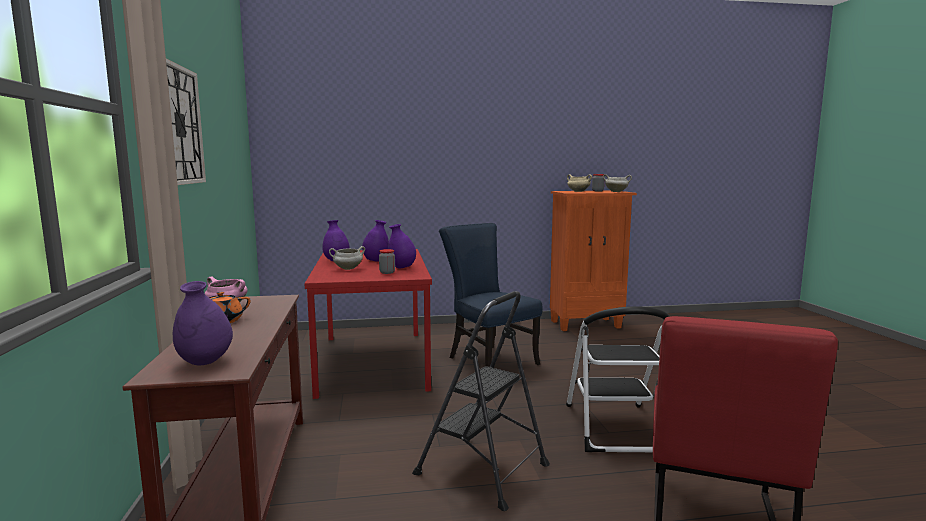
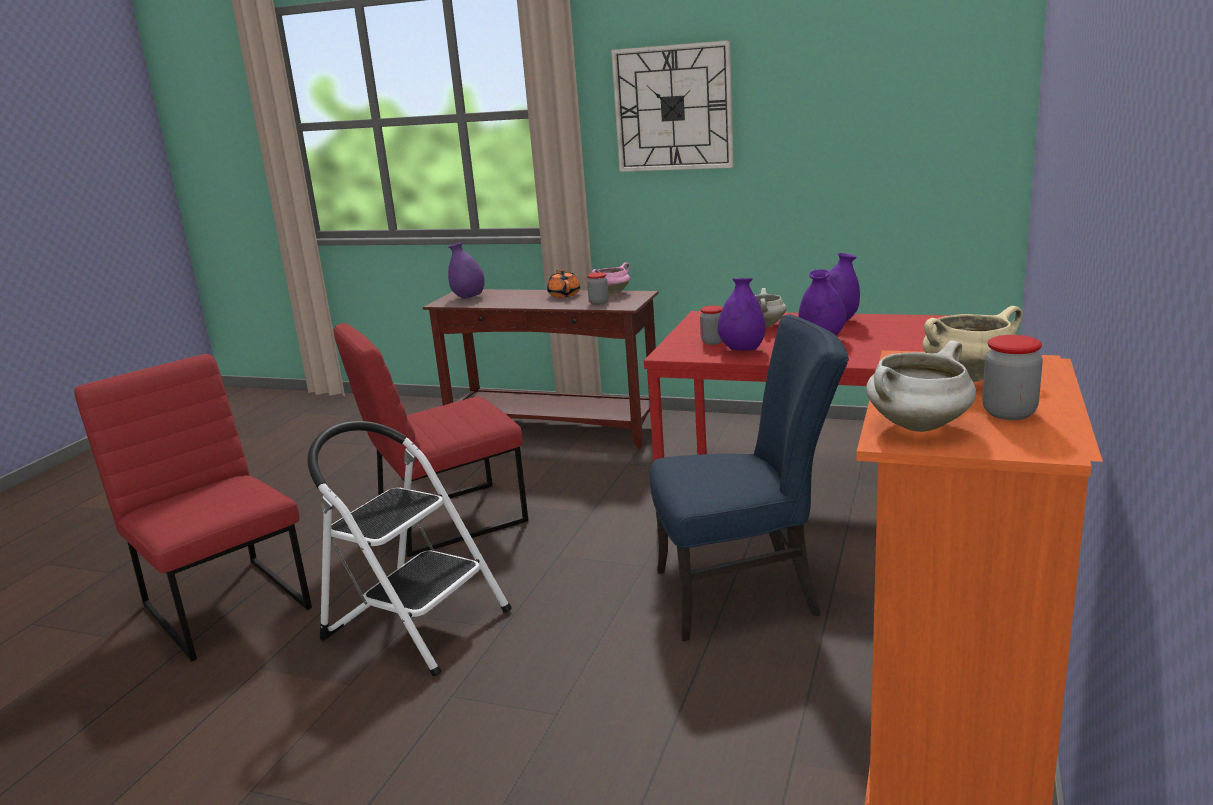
camera: 120 degrees right, 10 degrees up
(267, 306) = (599, 303): none -> jar
(485, 470) = (447, 519): black step ladder -> red chair

